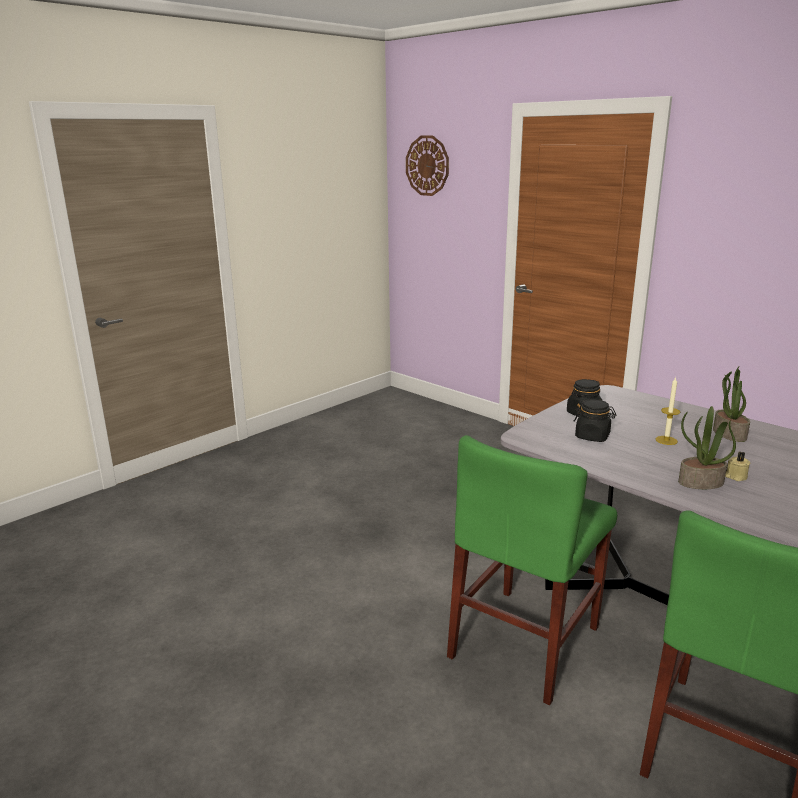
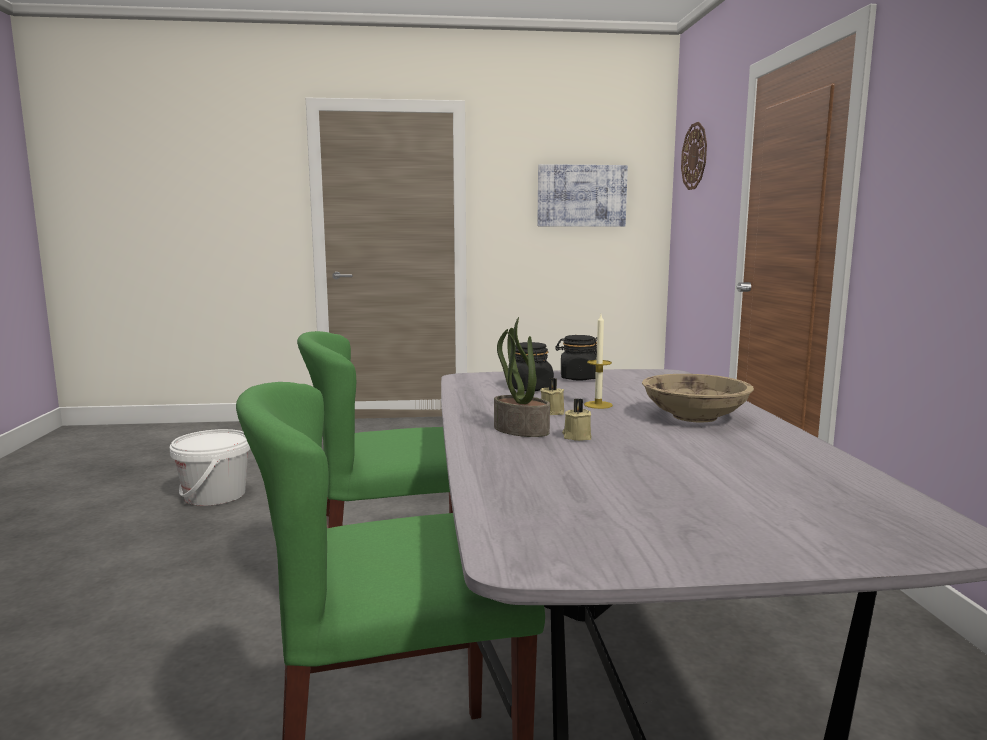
camera: 40 degrees right, 10 degrees down
(173, 623) = (215, 495): none -> white bucket
(323, 202) = (581, 196): none -> picture
(667, 457) = (553, 412): none -> beige candle
(728, 434) = (694, 417): potted plant -> beige bowl

